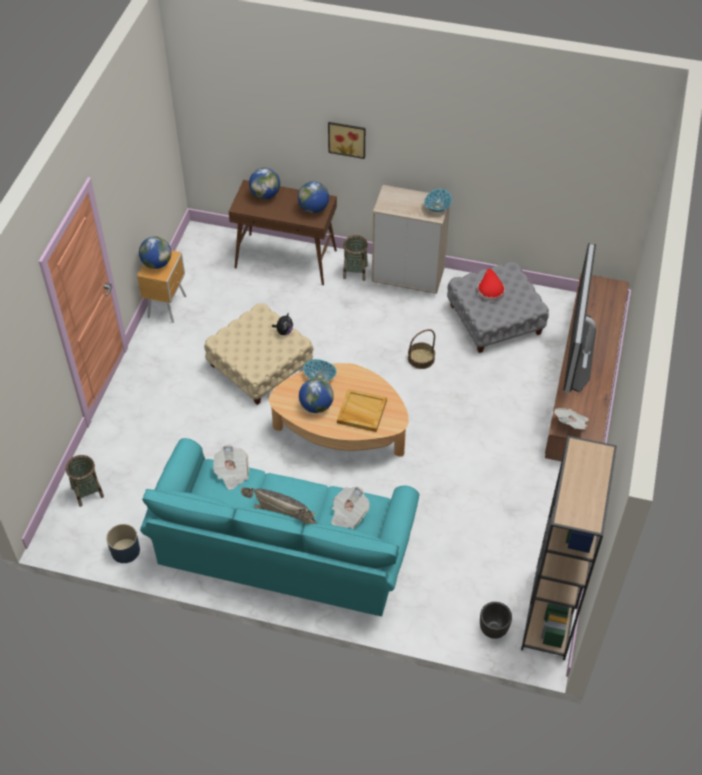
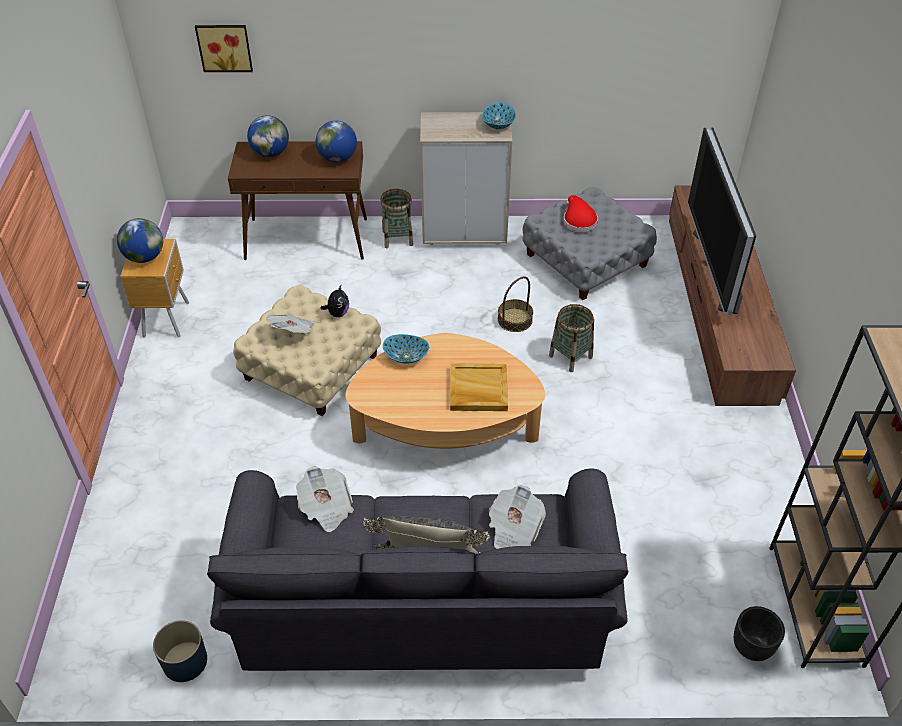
camera: 15 degrees left, 5 degrees down
(87, 492) = (107, 587): basket -> basket (570, 356)
(284, 552) = (422, 607): turquoise sofa -> grey sofa
(316, 406) = (414, 394): globe -> none
(347, 138) = (369, 54): picture -> picture (224, 47)
(571, 424) = (746, 353): newspaper -> newspaper (293, 332)

